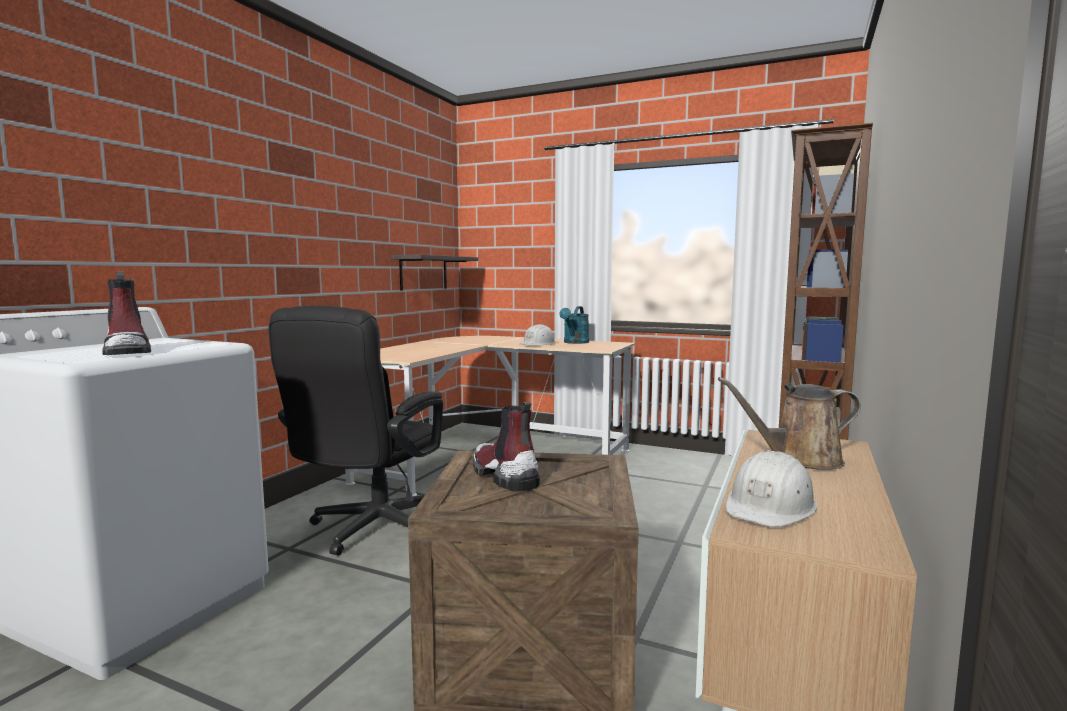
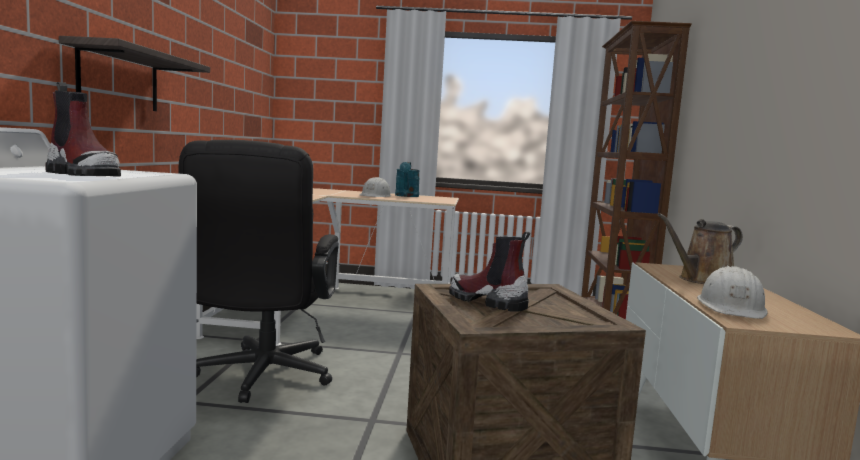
camera: 20 degrees left, 0 degrees up
(424, 273) = (248, 119): shelf -> shelf (119, 79)

